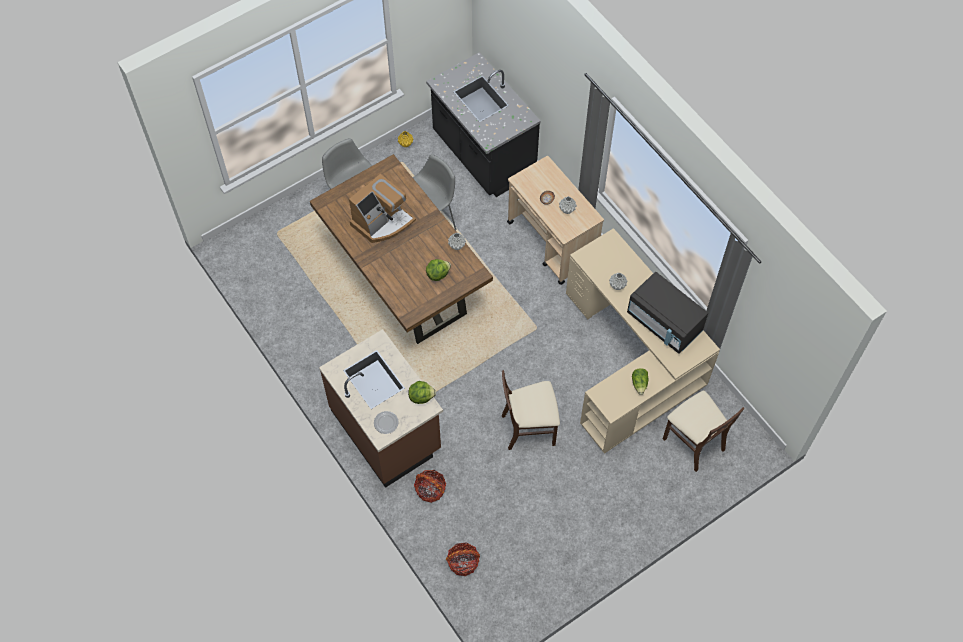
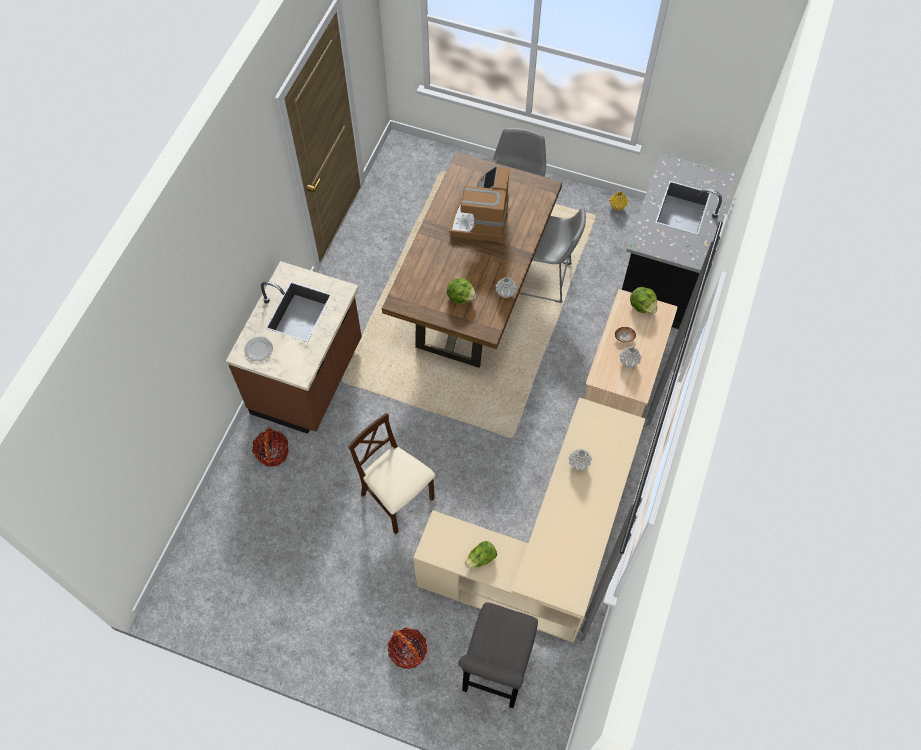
camera: 55 degrees right, 0 degrees up
(382, 222) = (481, 219): coffee machine -> coffee machine turned 90 degrees clockwise
(421, 396) = (308, 361): lettuce -> lettuce (642, 306)
(463, 562) = (215, 528): basket -> basket (408, 651)
(664, 323) = (571, 538): black microwave -> none
(694, 442) = (496, 671): beige chair -> grey stool

